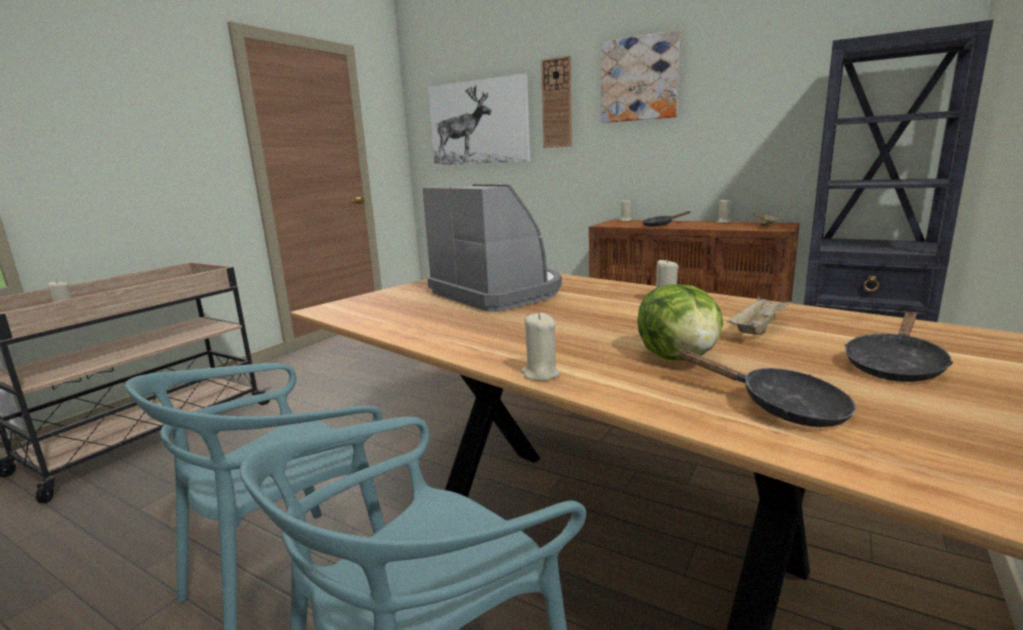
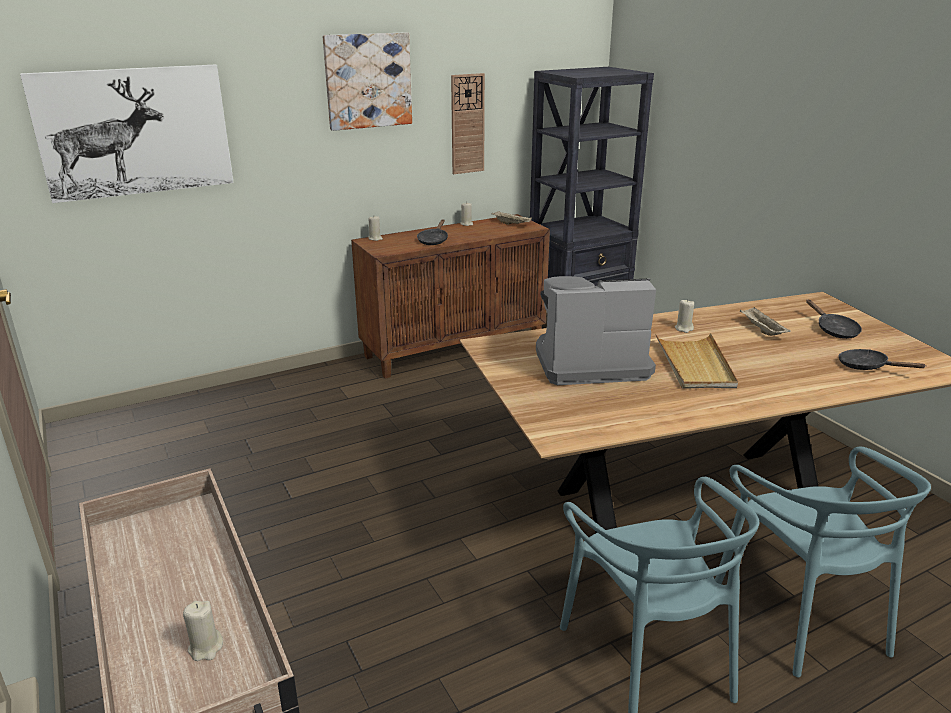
camera: 60 degrees left, 10 degrees up
(540, 374) = (793, 399): beige candle -> none
(557, 103) = (266, 105): wall clock -> wall clock (467, 124)
(566, 320) = (694, 364): none -> beige tray
(679, 357) = (791, 361): lettuce -> none
(781, 407) = (867, 367): black frying pan -> black frying pan turned 120 degrees counterclockwise

